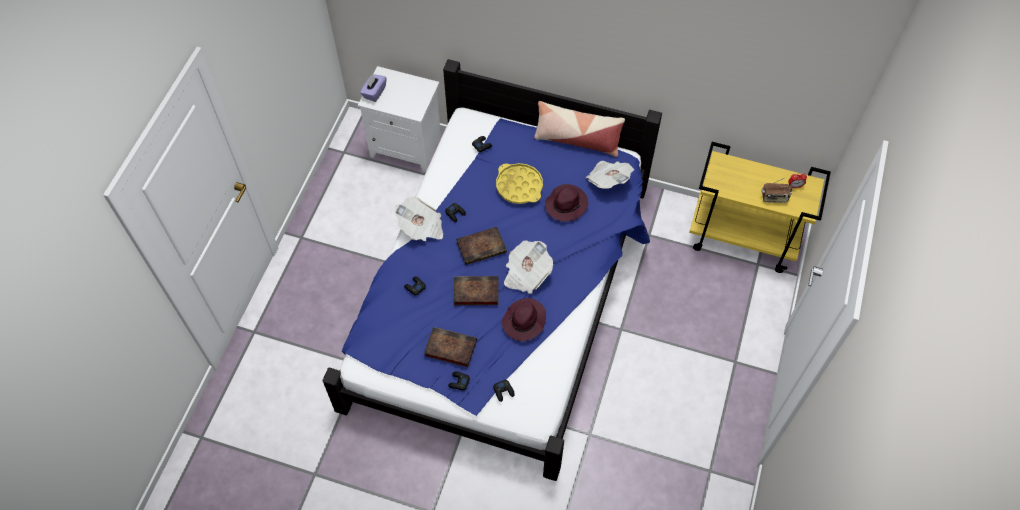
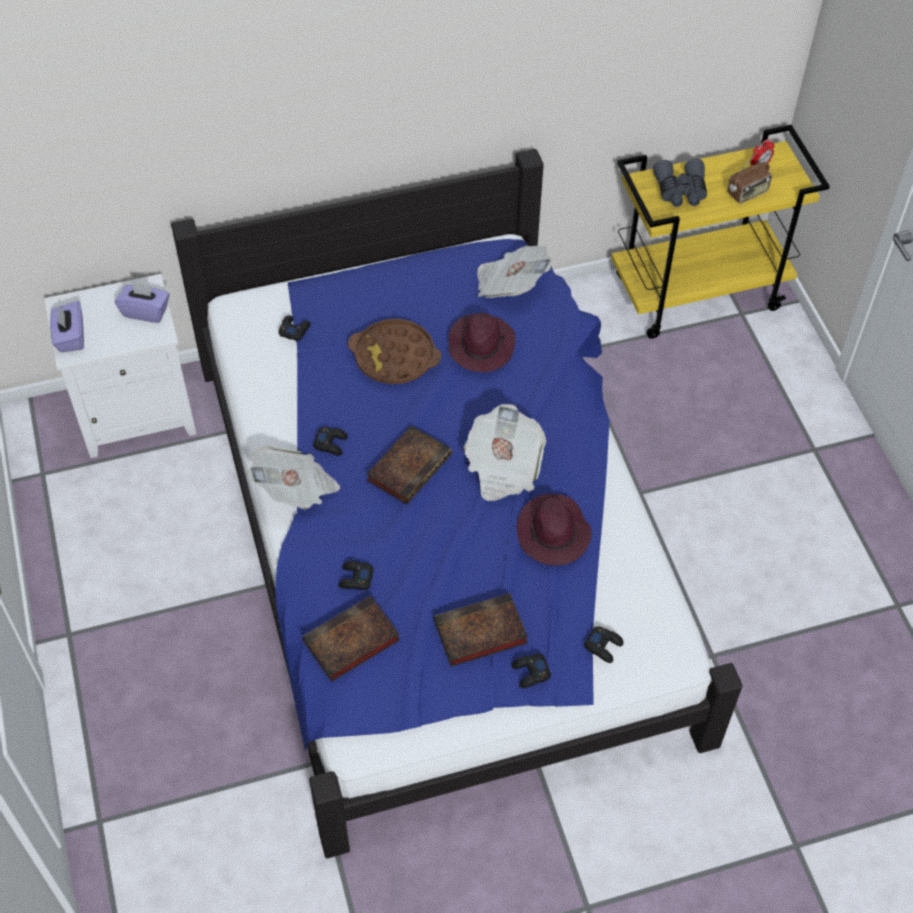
camera: 35 degrees left, 5 degrees down
(417, 98) = (146, 311): none -> purple tissue box
(475, 292) = (451, 534): book -> book (350, 643)
(519, 186) = (394, 357): yellow tray -> brown tray
(577, 140) = (423, 255): pillow -> none
(737, 177) = (680, 191): none -> grey binoculars

